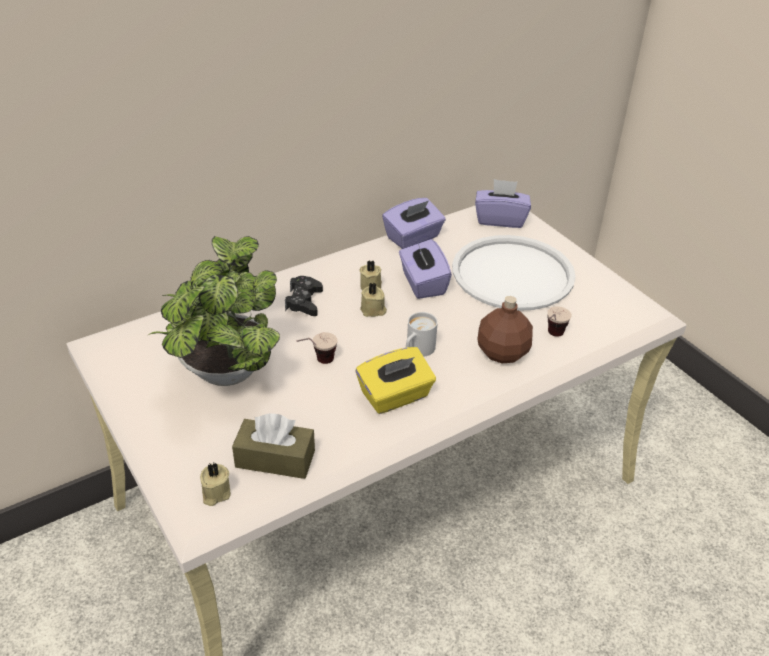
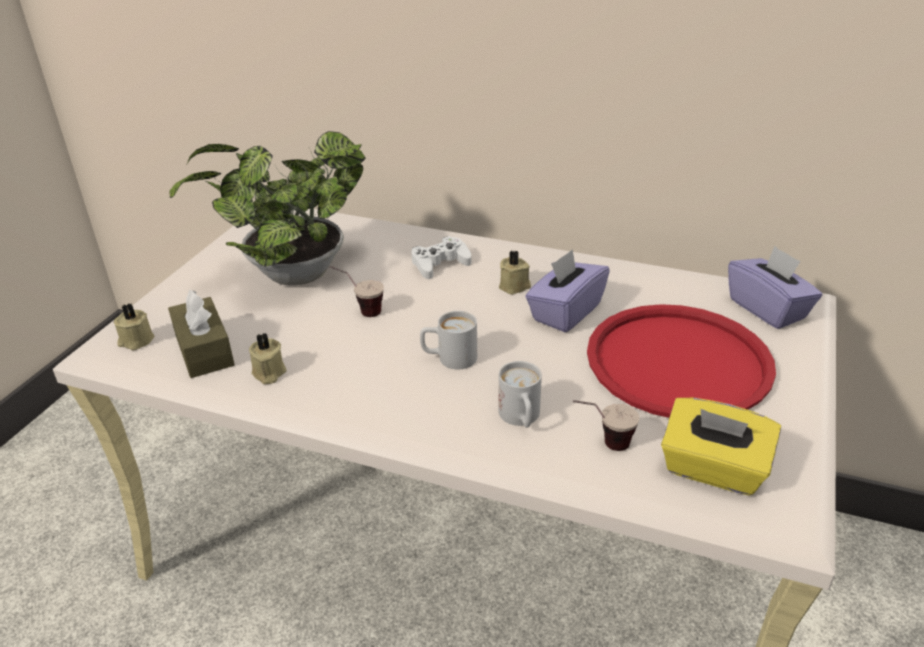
camera: 55 degrees right, 5 degrees down
(304, 301) = (440, 264): black game controller -> white game controller
(373, 310) = (478, 304): beige candle -> beige candle (268, 373)
(395, 396) = (360, 377): yellow tissue box -> yellow tissue box (713, 470)
(413, 238) = (634, 273): purple tissue box -> none
(503, 353) = (521, 418): brown bottle -> white mug
(512, 274) = (678, 362): white tray -> red tray

